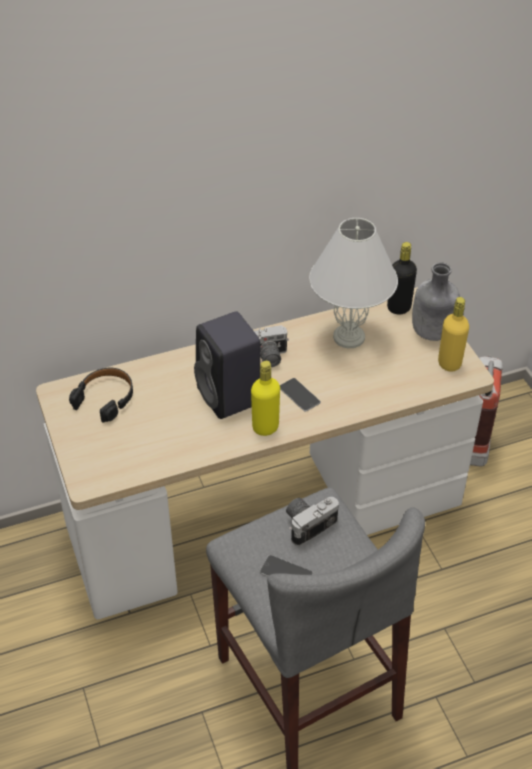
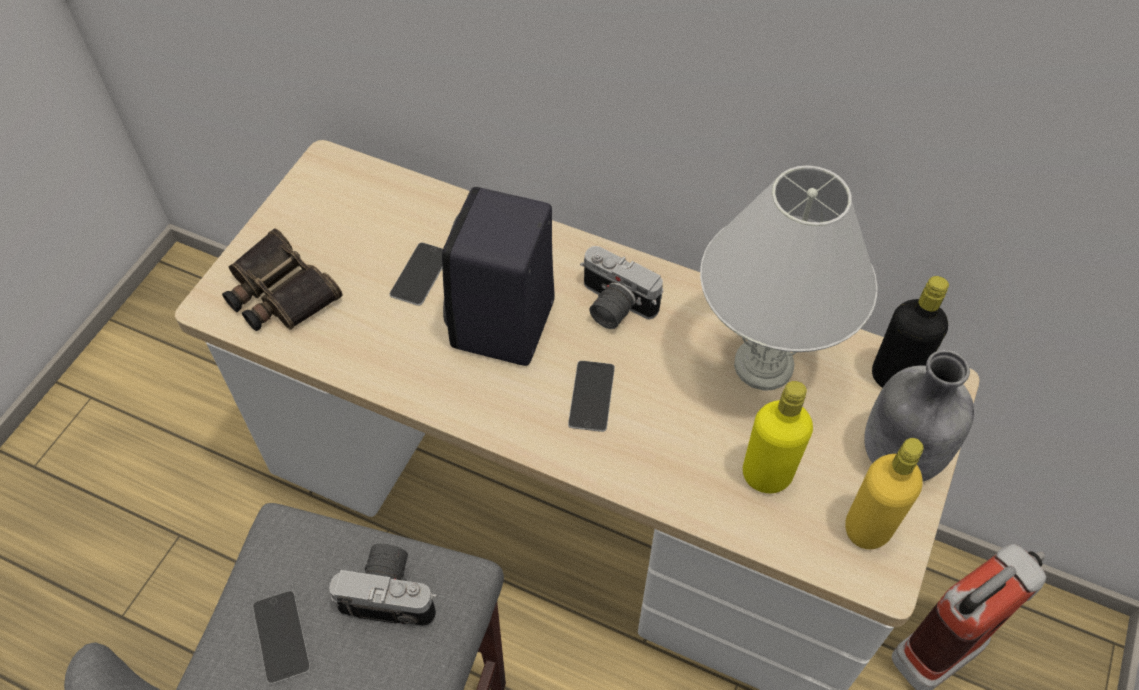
camera: 45 degrees right, 10 degrees up
(105, 398) = (365, 211): black headphones -> none
(111, 457) = (278, 292): none -> binoculars
(166, 404) = (420, 274): none -> phone
(265, 427) = (492, 406): yellow bottle -> yellow bottle (766, 475)

